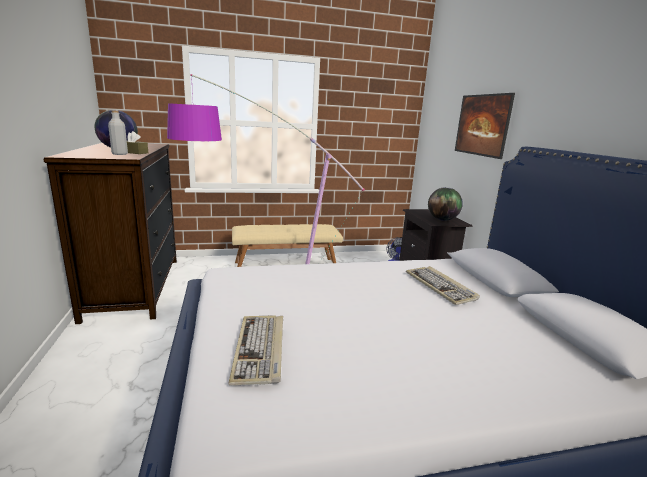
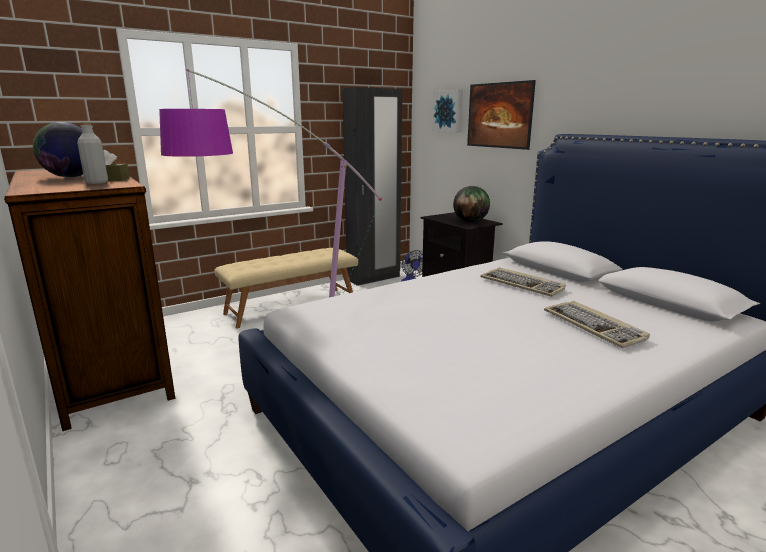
camera: 20 degrees left, 0 degrees up
(260, 350) = (425, 371): keyboard -> keyboard (594, 326)
(366, 255) = (374, 278): none -> black wardrobe
(445, 119) = (448, 111): none -> picture

